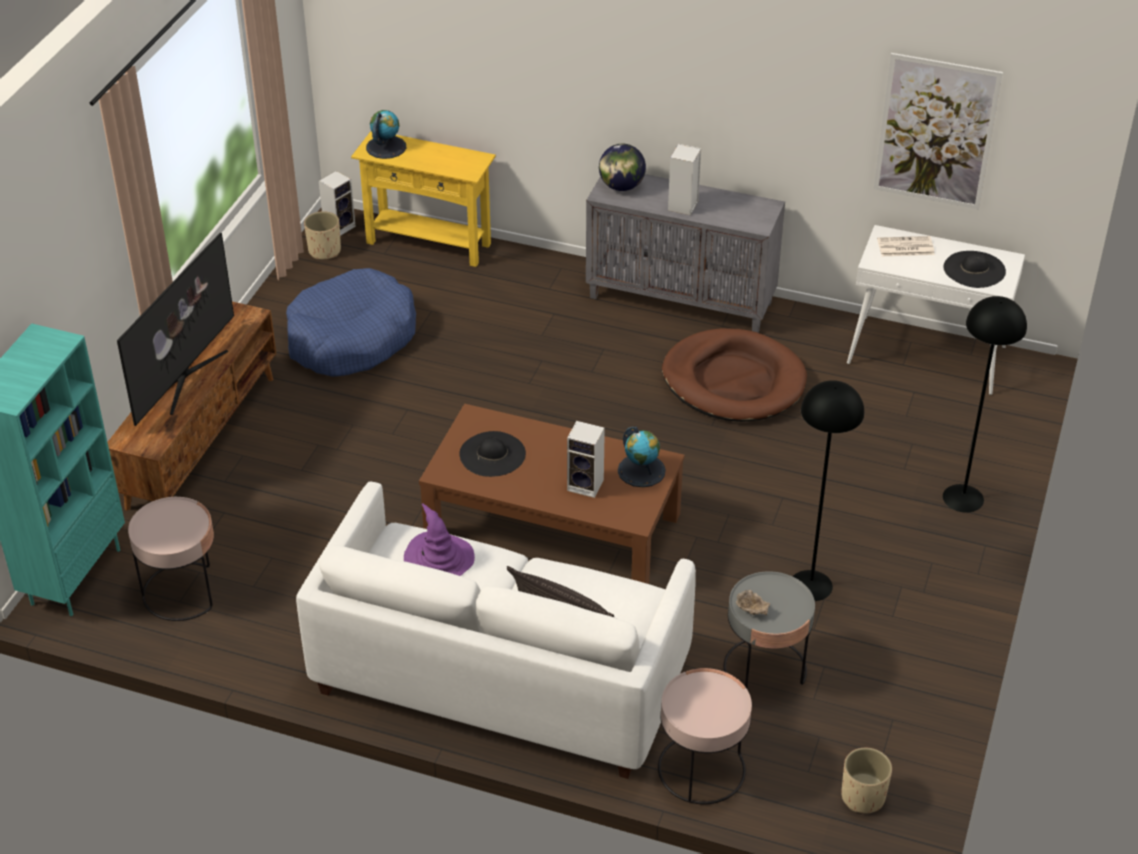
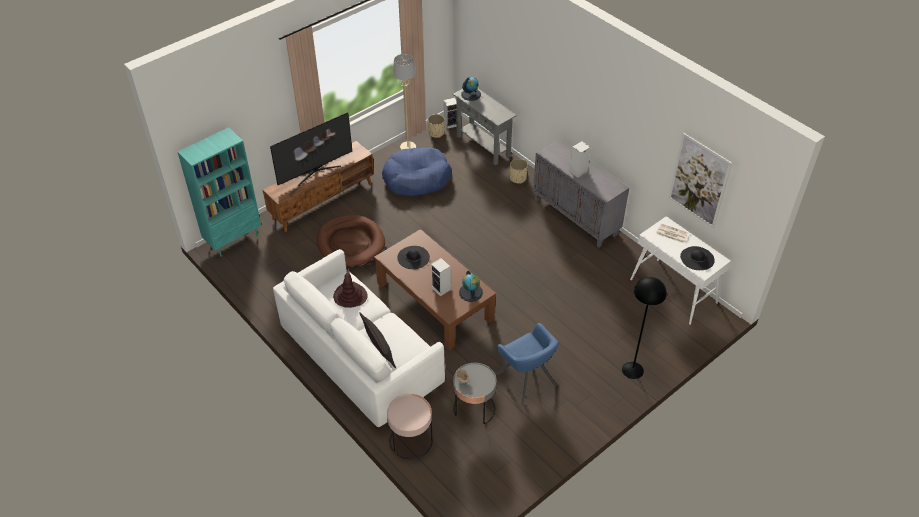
camera: 30 degrees right, 5 degrees up
(182, 591) = (267, 264): pink side table -> none
(291, 292) = (408, 147): none -> beige floor lamp
(428, 243) = (483, 146): yellow console table -> grey console table
(438, 559) = (350, 296): purple hat -> brown hat
(621, 186) = (557, 152): globe -> none
(733, 381) = (568, 266): brown dog bed -> brown dog bed (351, 243)
(811, 585) = (526, 380): black floor lamp -> blue armchair
(863, 797) = (470, 488): beige planter -> beige planter (518, 178)

